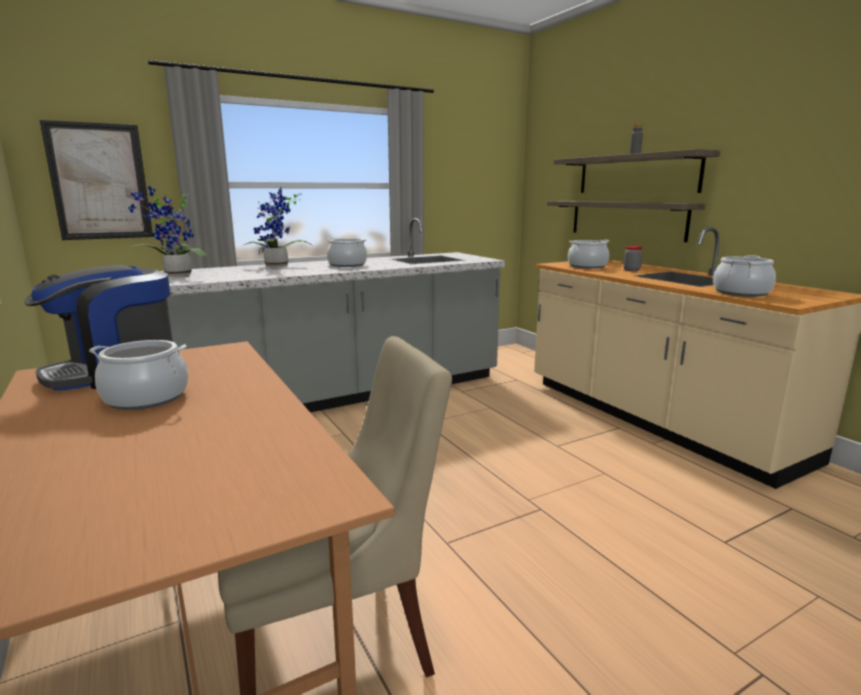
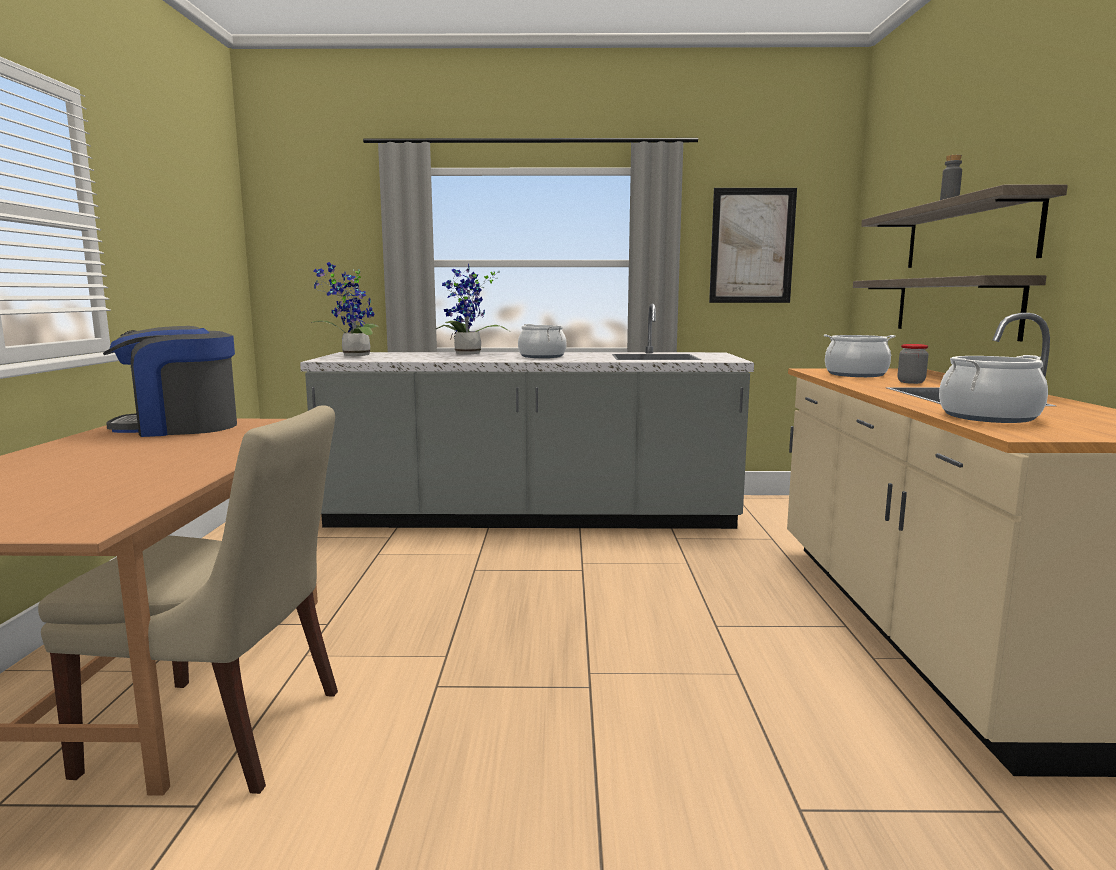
camera: 30 degrees right, 5 degrees down
(100, 182) = (318, 261): picture -> picture (752, 246)
(146, 397) = (153, 445): cooking pot -> none

